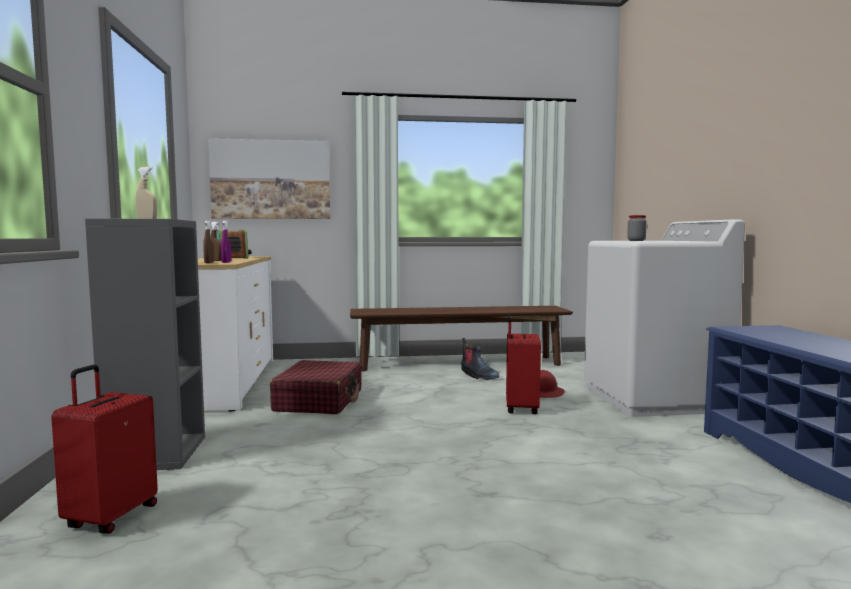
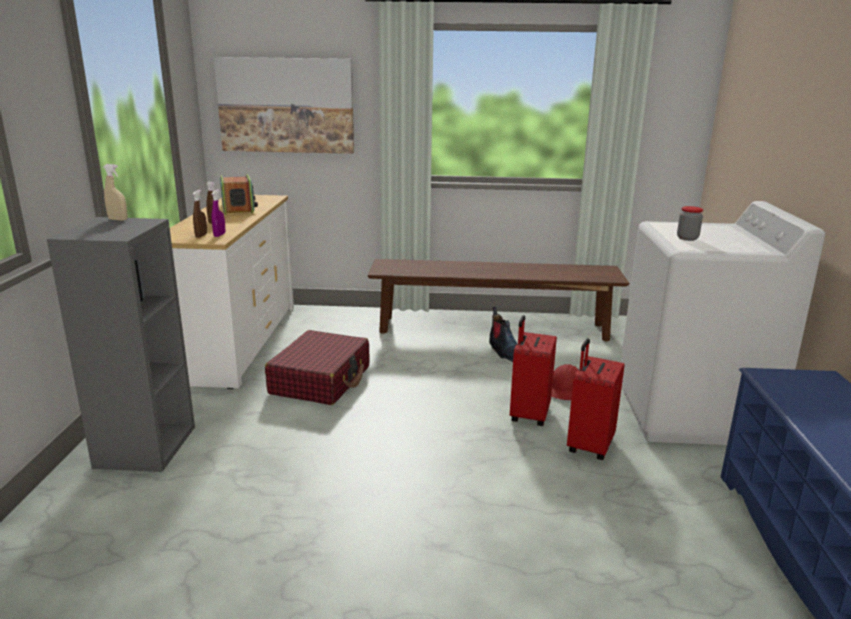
camera: 10 degrees right, 15 degrees up
(110, 517) = (88, 531): red suitcase -> red suitcase (589, 446)

